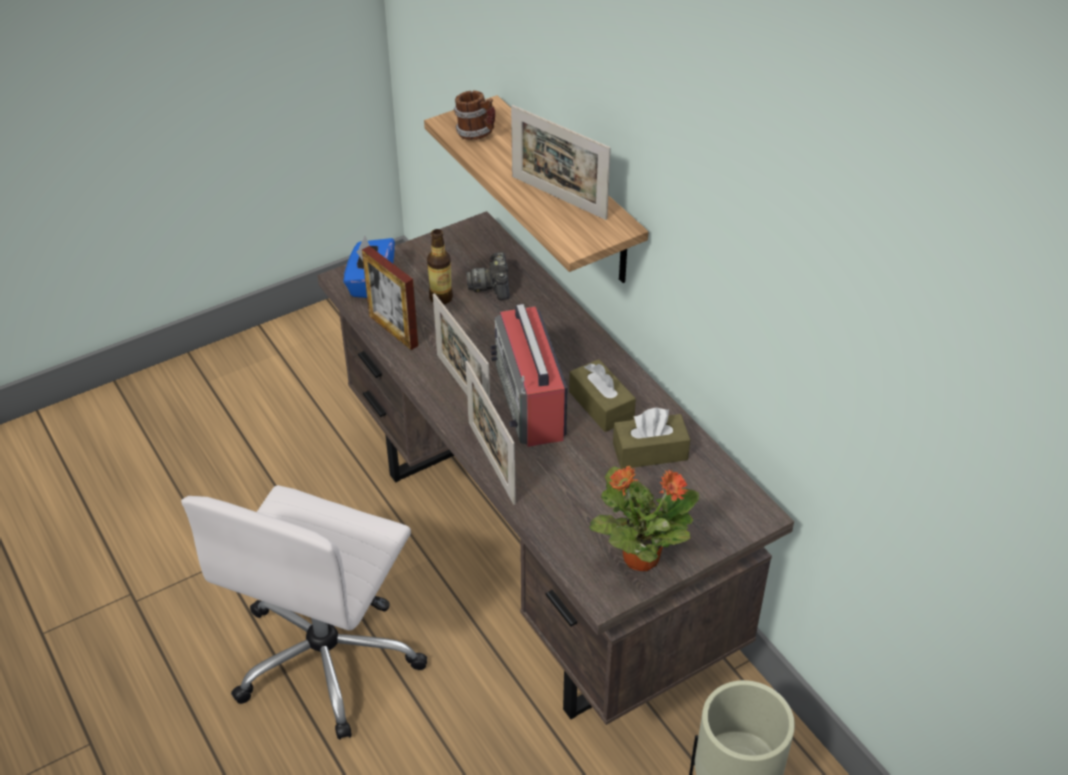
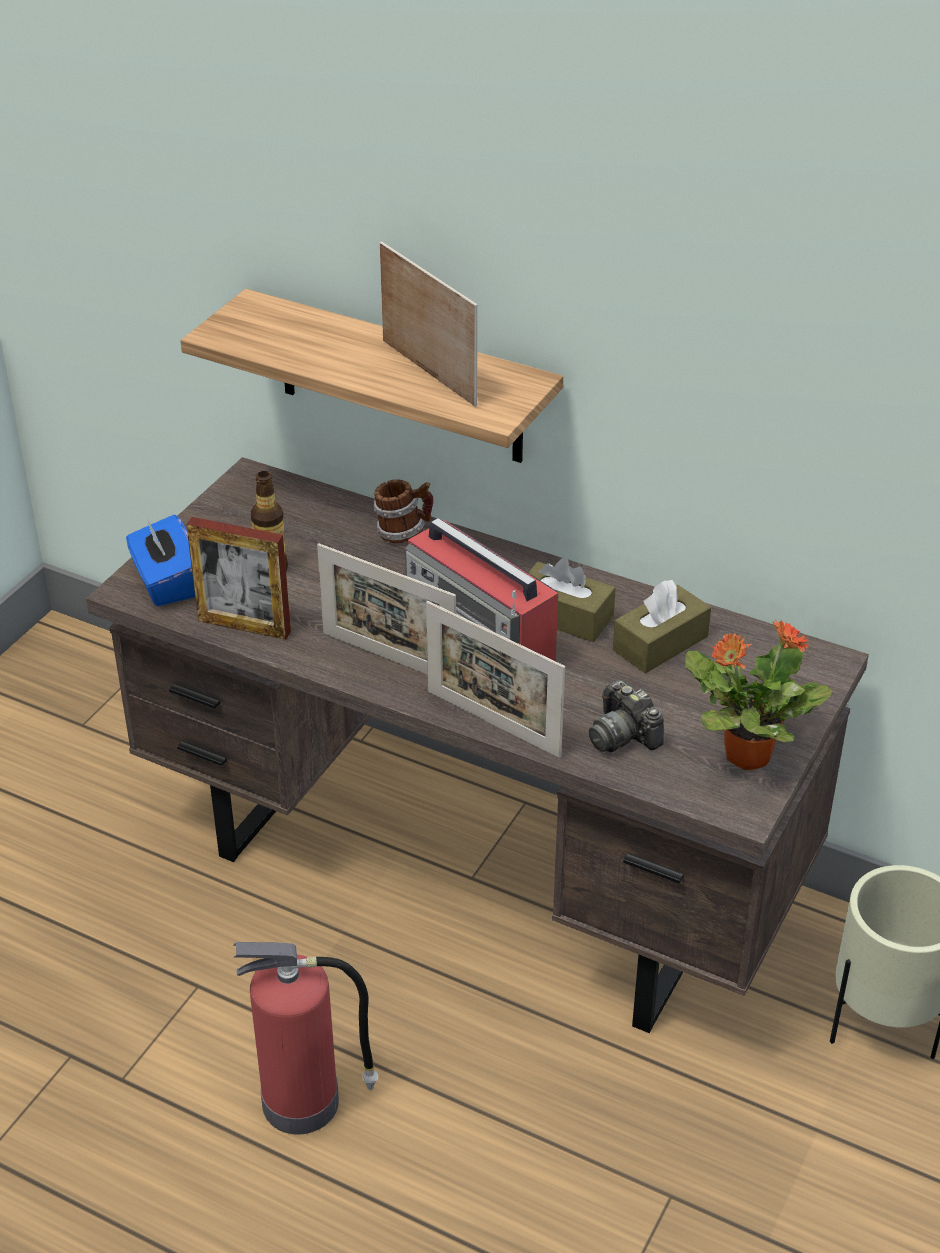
camera: 30 degrees left, 5 degrees down
(328, 657) = (305, 1101): white office chair -> fire extinguisher
(477, 134) = (263, 336): mug -> mug (403, 533)
(492, 286) = (323, 535): camera -> camera (623, 734)
(558, 197) = (428, 372): picture frame -> picture frame turned 135 degrees counterclockwise

